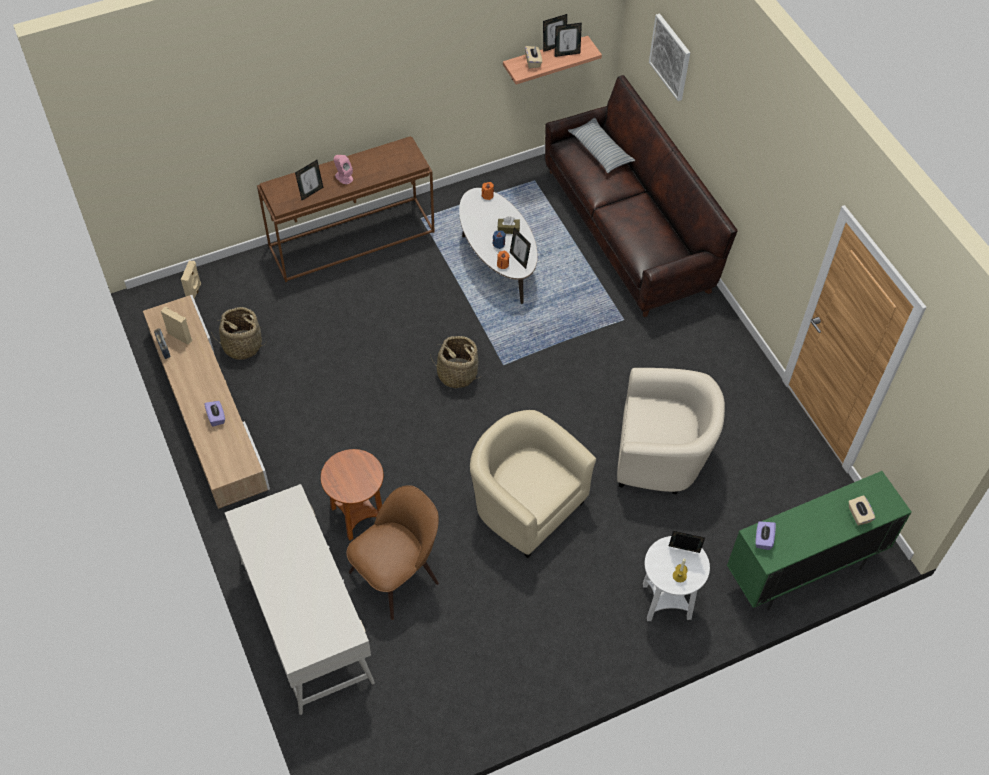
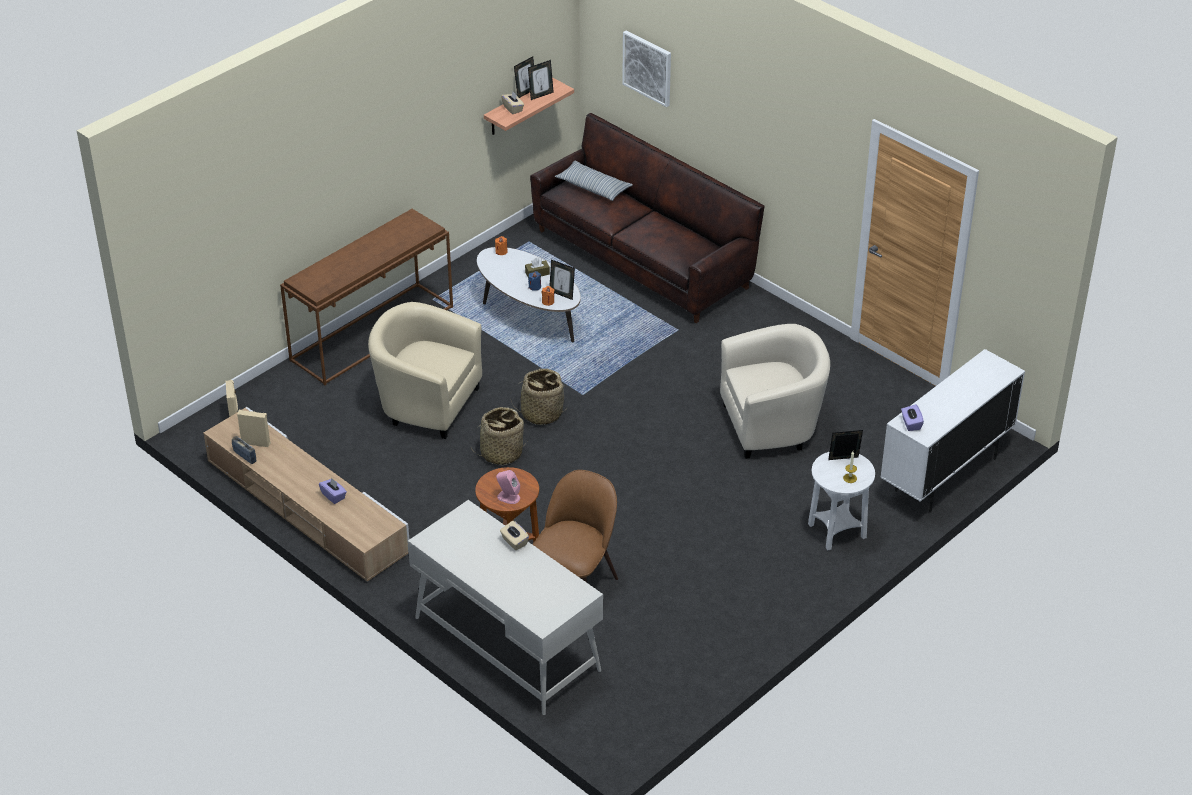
camera: 20 degrees left, 15 degrees down
(242, 345) = (311, 447): basket -> basket (501, 453)
(311, 192) = (340, 275): picture frame -> none
(343, 177) = (365, 255): pink speaker -> pink speaker (508, 497)
(525, 505) = (666, 496): beige armchair -> beige armchair (426, 403)
(802, 571) = (945, 475): green cabinet -> white cabinet
(858, 515) = (982, 385): beige tissue box -> beige tissue box (514, 542)

